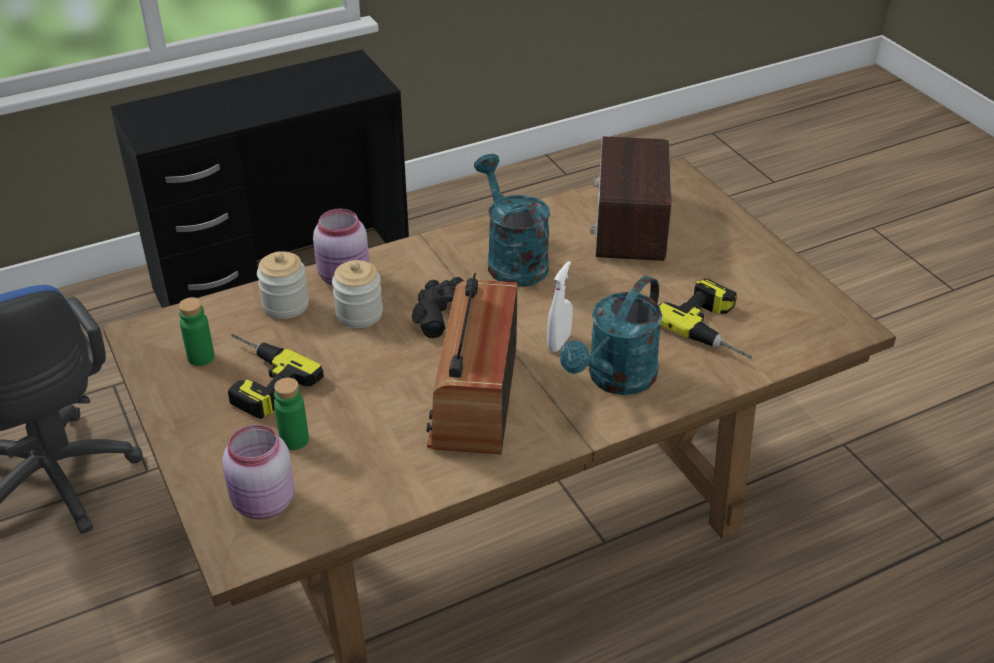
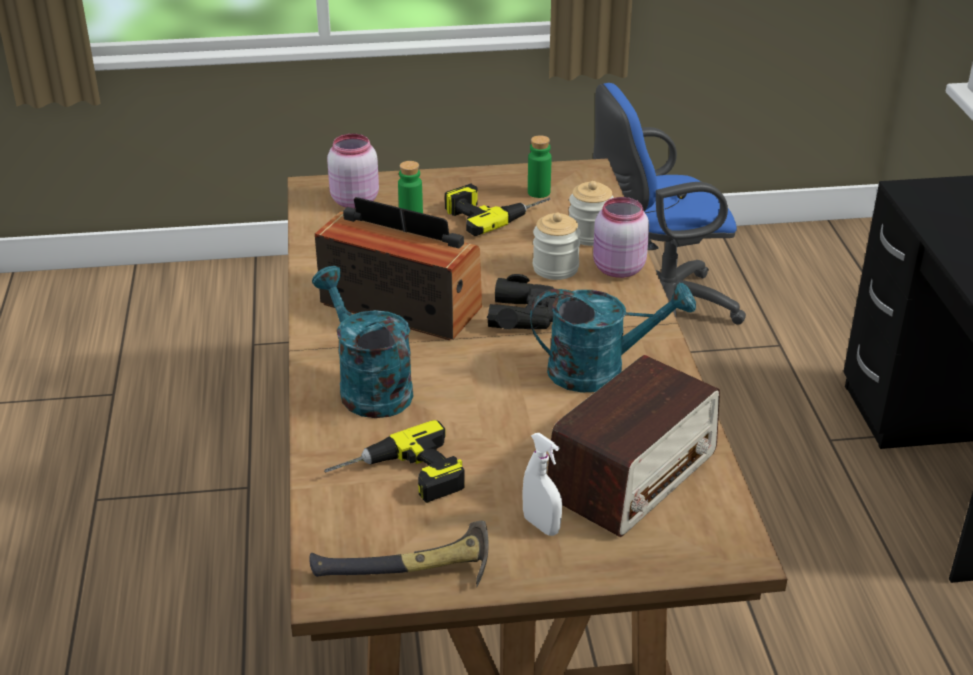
camera: 110 degrees right, 5 degrees down
(559, 342) = (444, 367): white spray bottle -> white spray bottle (541, 525)
(630, 224) = (633, 474): radio -> radio turned 105 degrees clockwise
(807, 297) = (408, 574): none -> hammer

